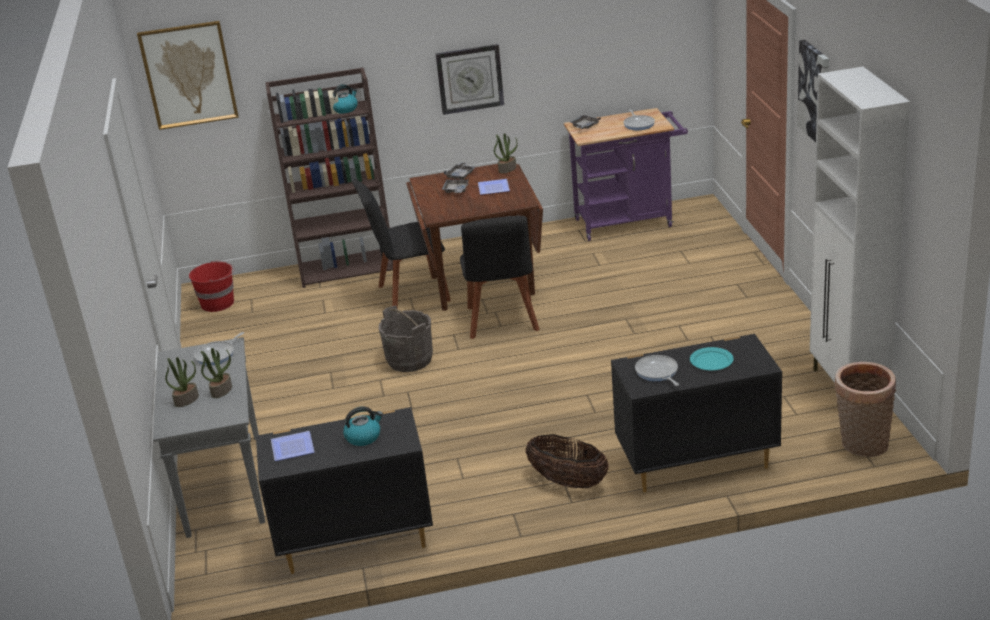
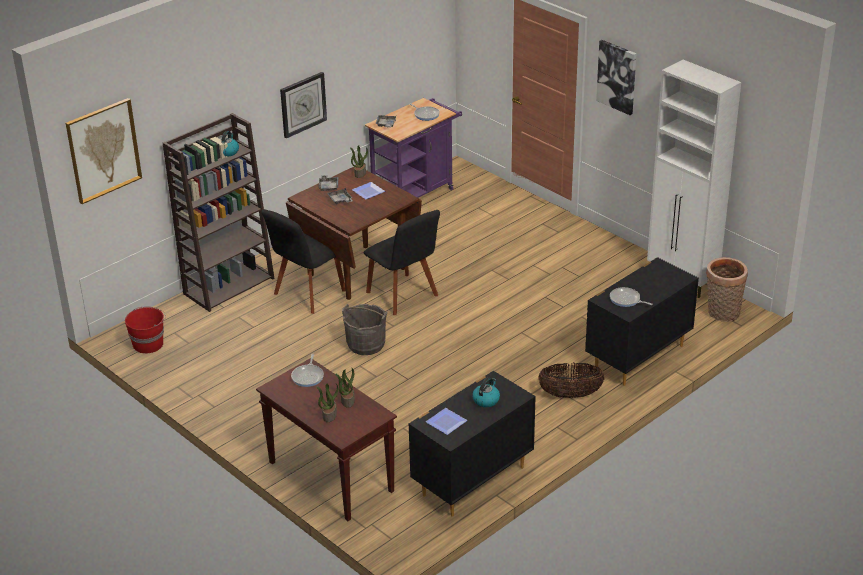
camera: 35 degrees left, 5 degrees up
(223, 484) = (329, 477): grey console table -> brown console table
(712, 361) = (651, 283): turquoise plate -> none

